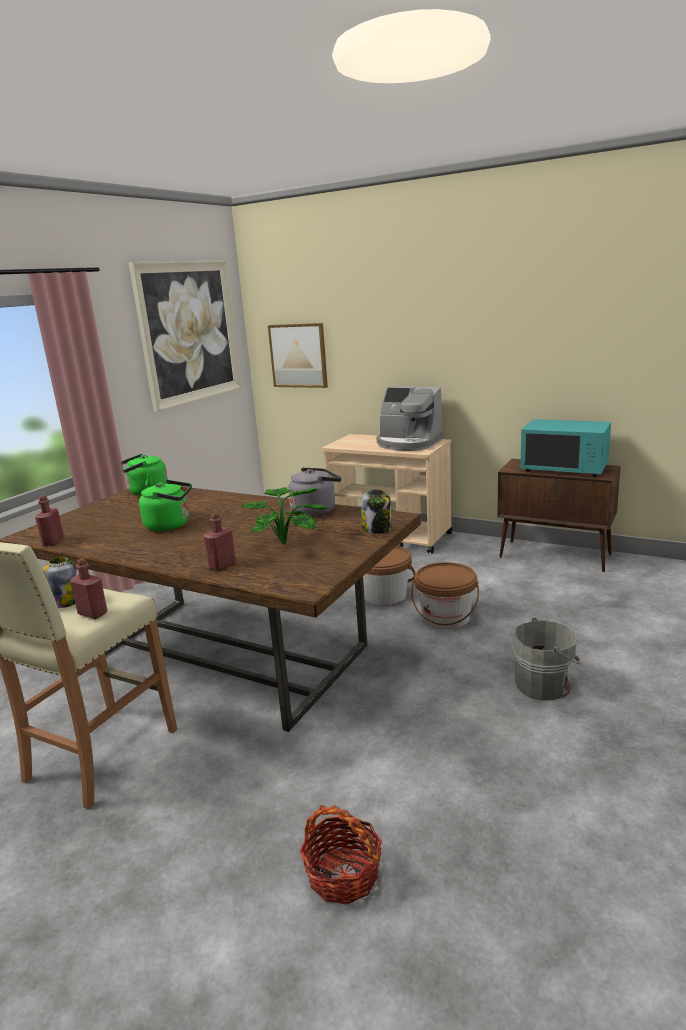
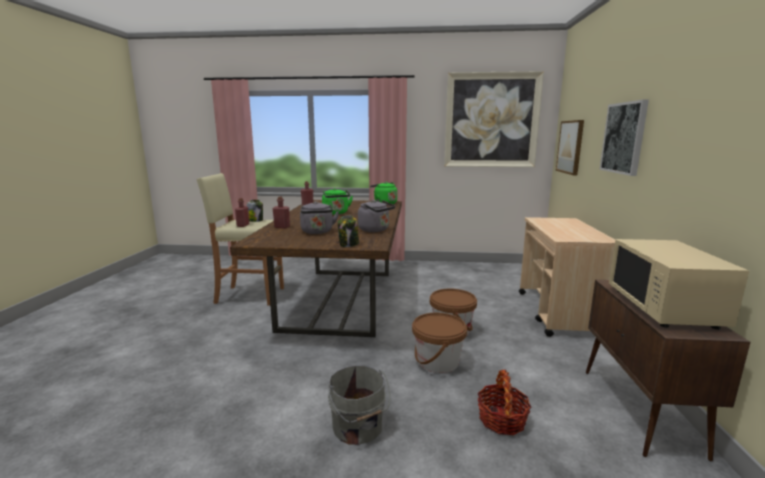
camera: 65 degrees right, 5 degrees down
(289, 542) = (317, 232): potted plant -> grey kettle
(343, 874) = (156, 373): basket -> basket (501, 420)
(408, 443) = (578, 233): coffee machine -> none
(416, 341) = (624, 138): none -> picture
(564, 468) = (664, 307): turquoise microwave -> beige microwave

